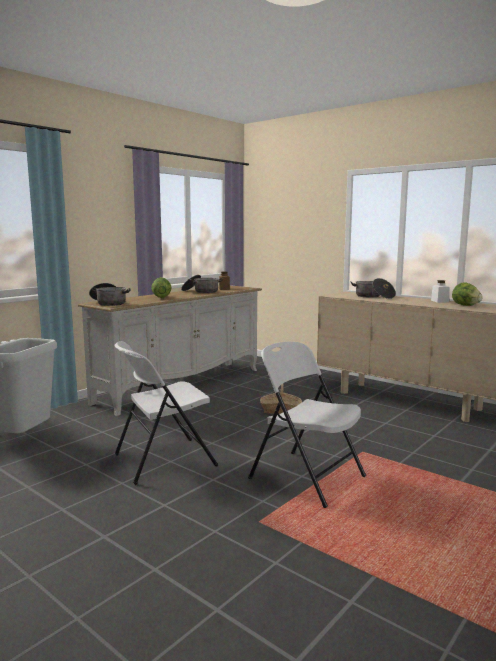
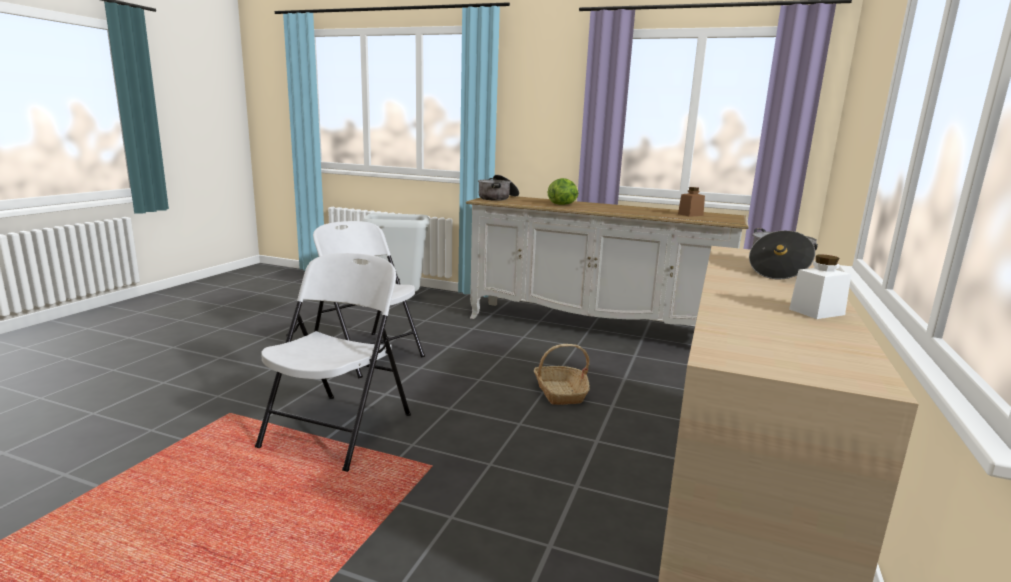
camera: 70 degrees right, 5 degrees up
(201, 291) = (642, 210): cooking pot -> none
(465, 305) = (785, 331): lettuce -> none

